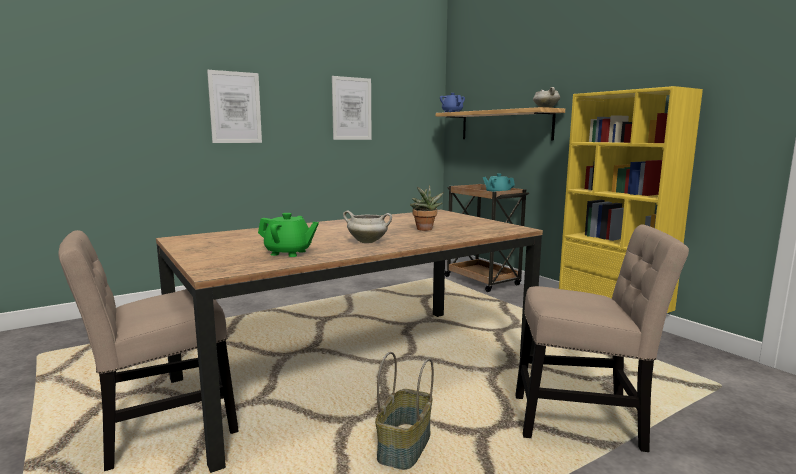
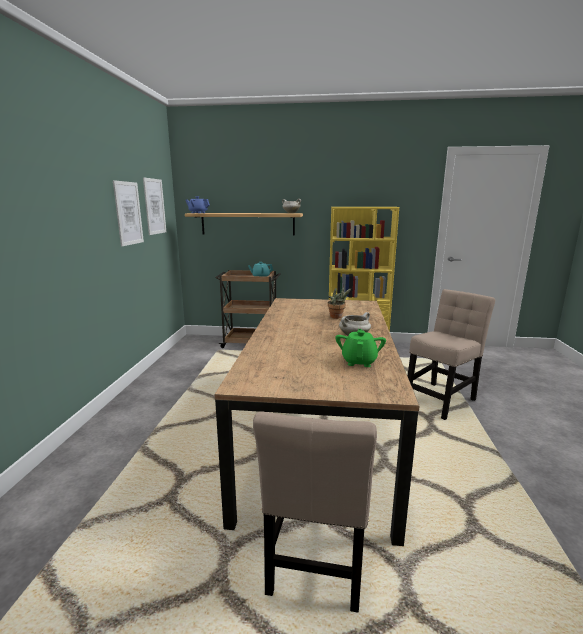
camera: 50 degrees left, 5 degrees up
(235, 107) = (45, 221): picture -> picture (154, 206)
(288, 253) = (359, 361): green teapot -> green teapot turned 45 degrees counterclockwise
(405, 447) = (427, 456): basket -> none

